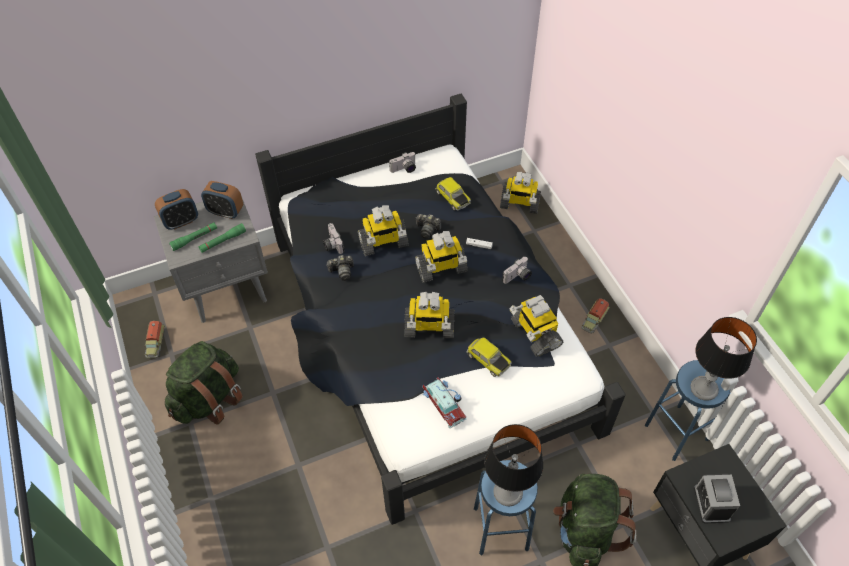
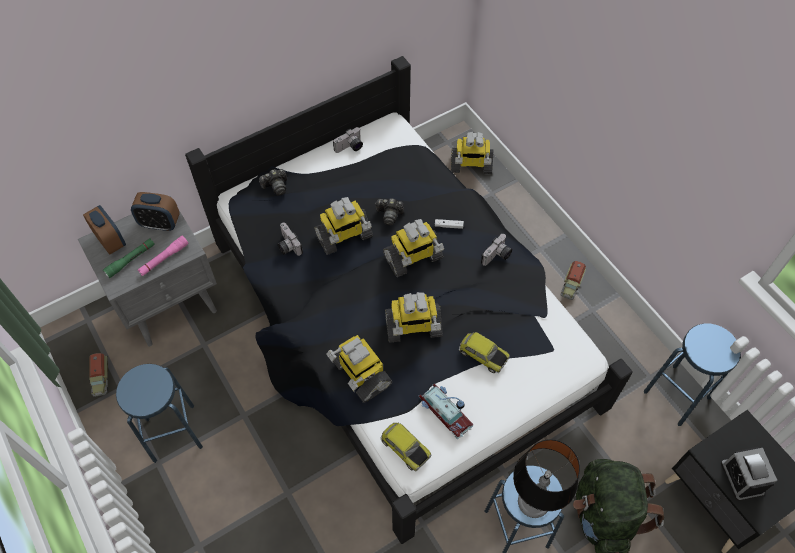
camera: 10 degrees left, 5 degrees up
(181, 221) = (111, 241): alarm clock -> alarm clock turned 90 degrees counterclockwise
(209, 399) = (174, 433): green backpack -> blue stool
(223, 241) = (164, 259): green flashlight -> pink flashlight
(342, 271) = (304, 275): camera -> camera (275, 186)
(452, 198) = (409, 175): toy car -> toy car (404, 448)
(534, 333) = (527, 318): toy robot -> toy robot (360, 374)
(704, 389) = (714, 355): table lamp -> none

